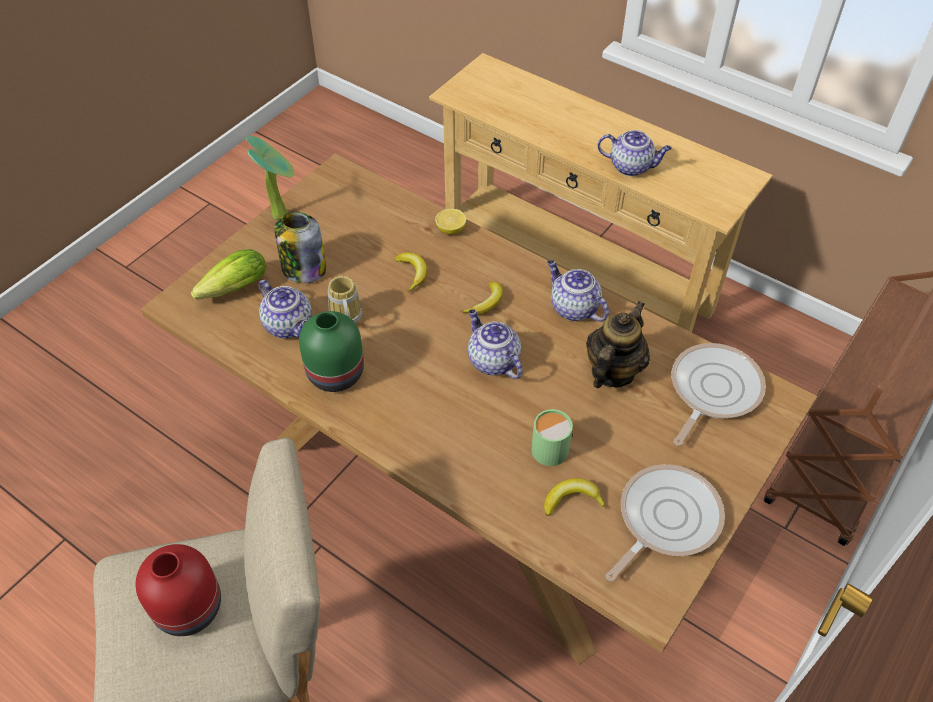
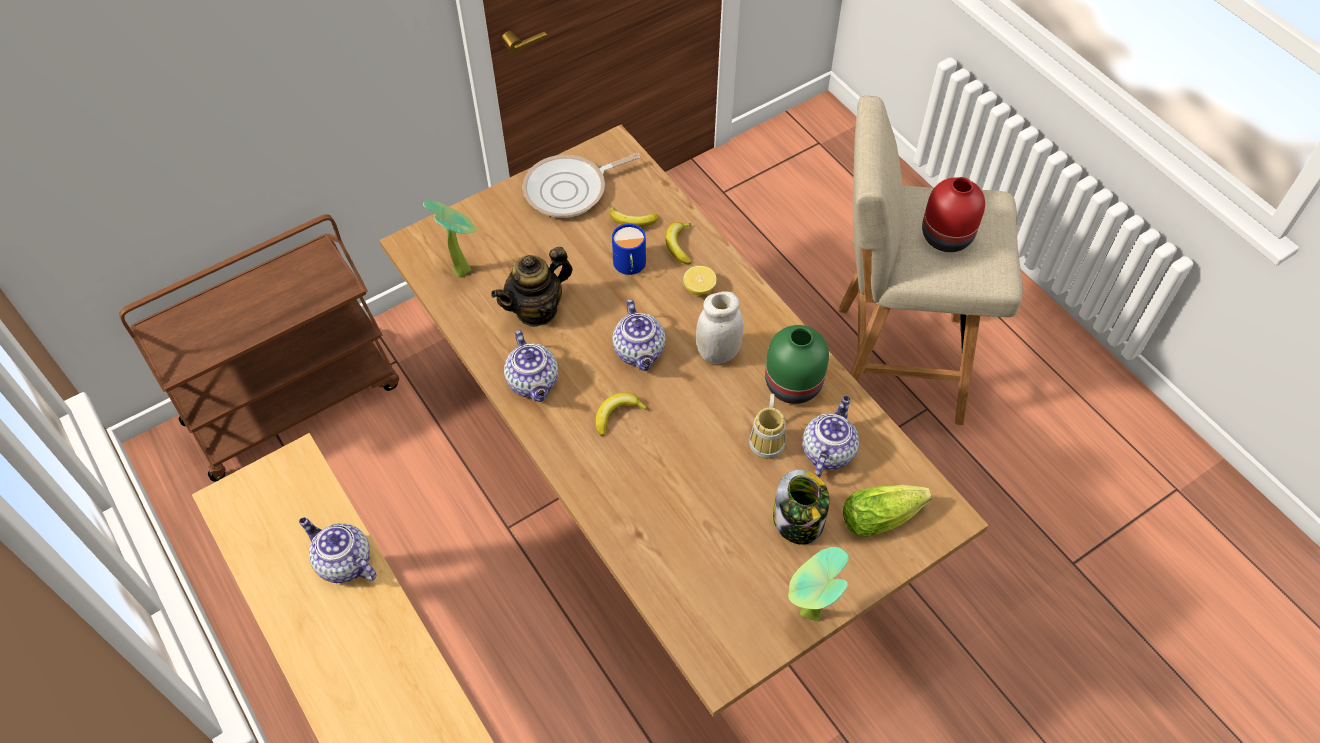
camera: 160 degrees left, 5 degrees up
(290, 326) = (827, 451): teapot -> teapot turned 45 degrees clockwise
(412, 273) = (679, 476): banana -> banana (679, 245)
(417, 381) = (718, 353): none -> white jar
(451, 229) = (613, 523): lemon -> lemon (699, 288)
(548, 446) = (629, 265): green mug -> blue mug
(712, 390) = (463, 268): frying pan -> potted plant

